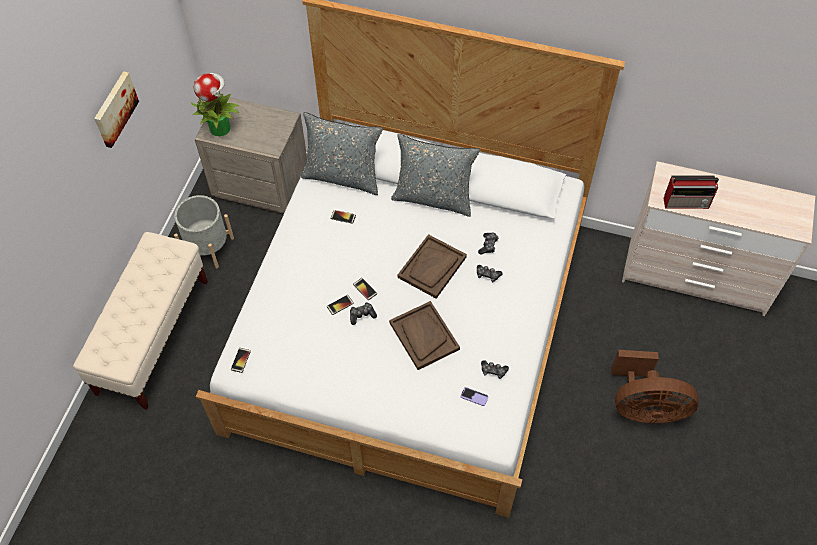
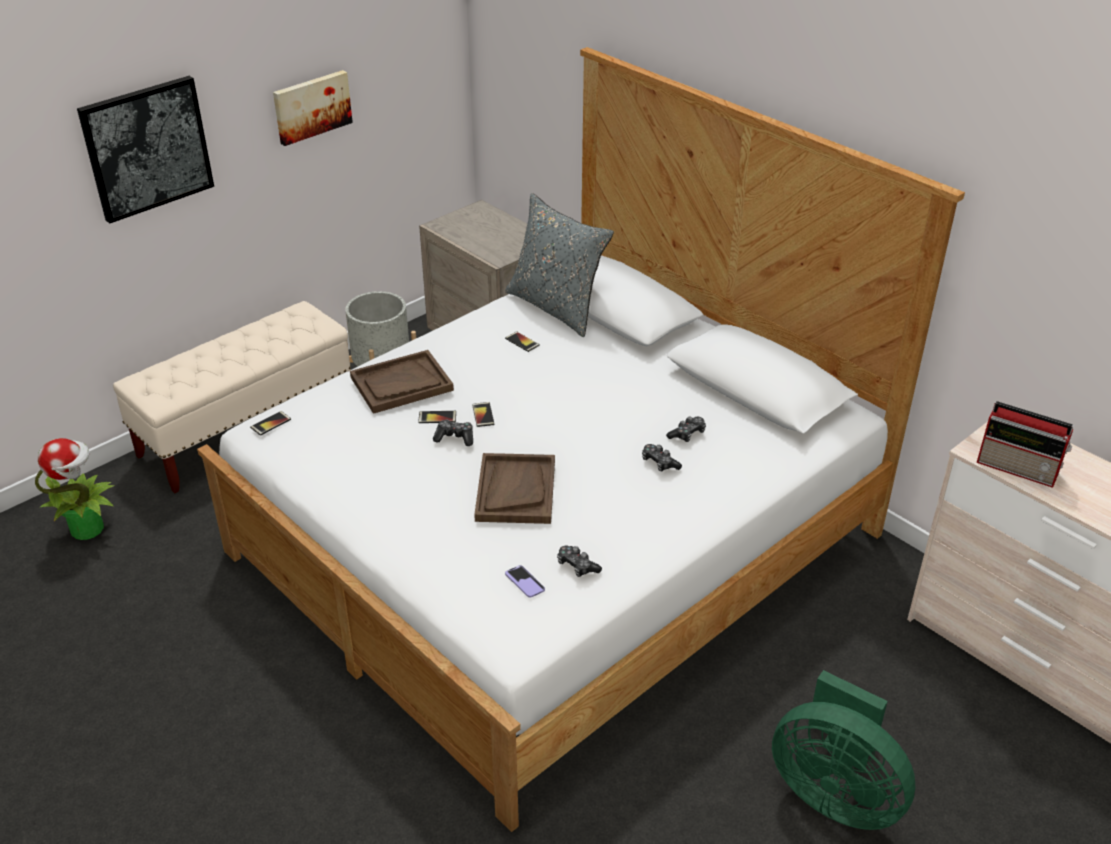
camera: 30 degrees right, 20 degrees down
(44, 213) = (147, 148): none -> picture
(220, 127) = (456, 224): potted plant -> potted plant (88, 528)
(432, 267) = (589, 427): brown tray -> brown tray (401, 384)
(433, 198) = (654, 364): grey pillow -> none
(644, 407) = (834, 793): brown fan -> green fan

